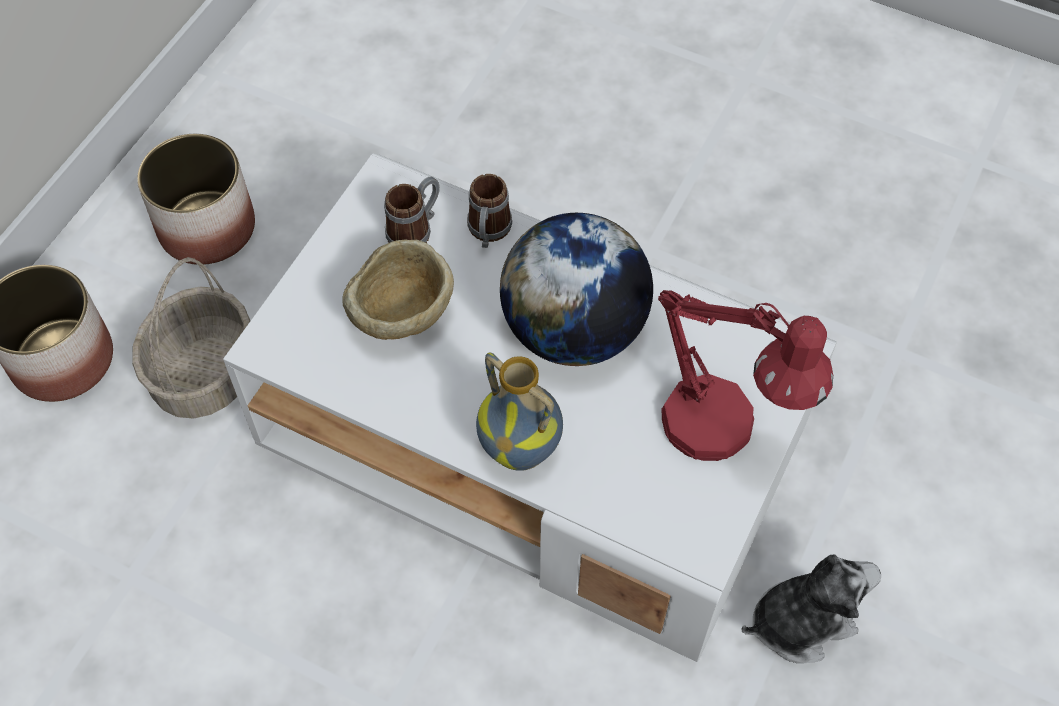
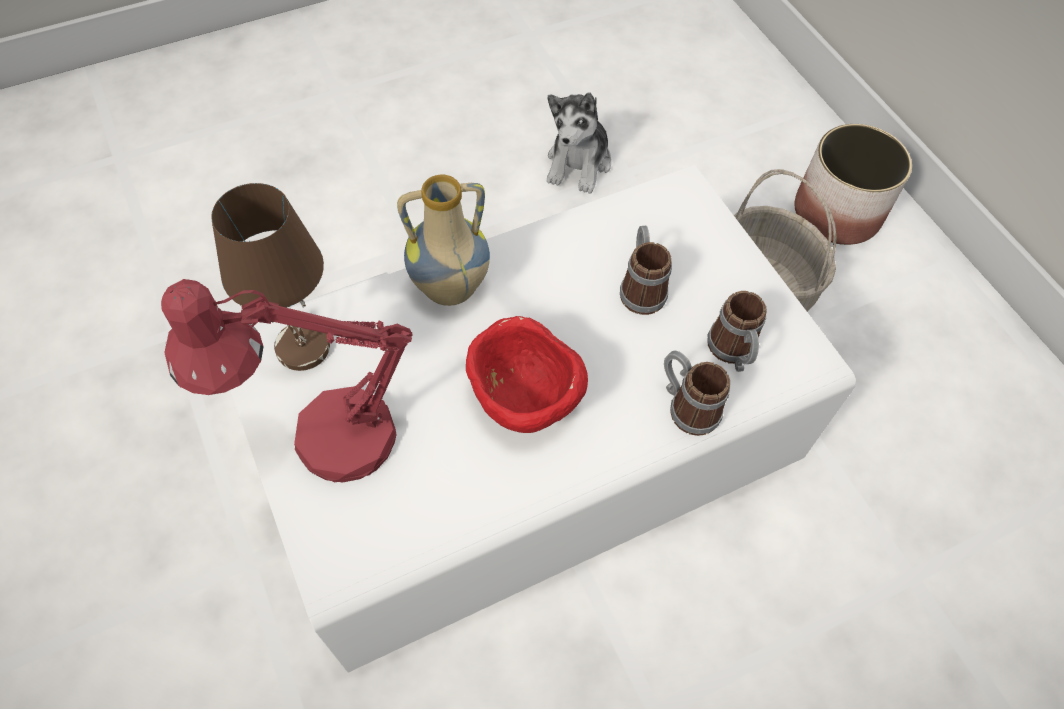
camera: 125 degrees right, 0 degrees up
(208, 227) = (920, 359): planter -> none
(402, 319) = (640, 287): beige bowl -> mug
(574, 330) = (524, 401): globe -> red bowl
(670, 513) = (301, 347): none -> brown table lamp
(800, 621) = (221, 533): plush toy -> plush toy (579, 163)

